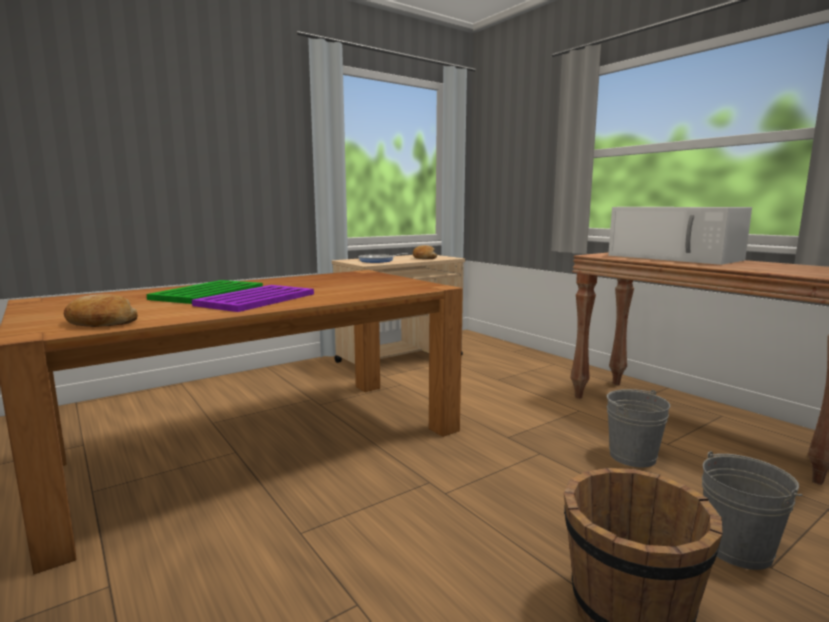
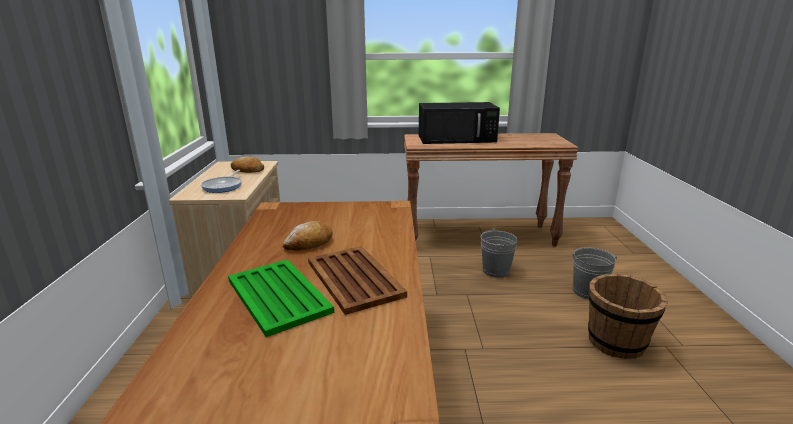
camera: 55 degrees left, 10 degrees up
(100, 323) = (384, 378): bread -> bread (309, 243)
(255, 299) = (354, 279): purple tray -> brown tray
(675, 258) = (457, 138): white microwave -> black microwave

